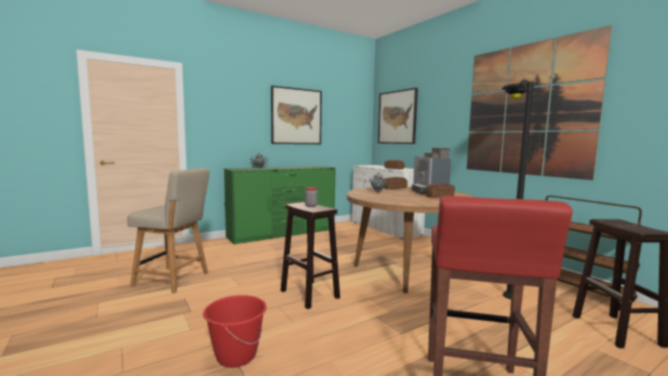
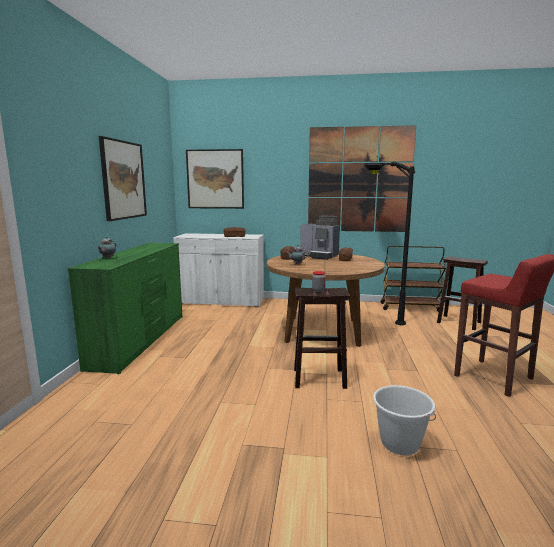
camera: 50 degrees left, 5 degrees up
(174, 280) = (174, 440): beige chair -> none
(236, 356) = (399, 444): red bucket -> white bucket

